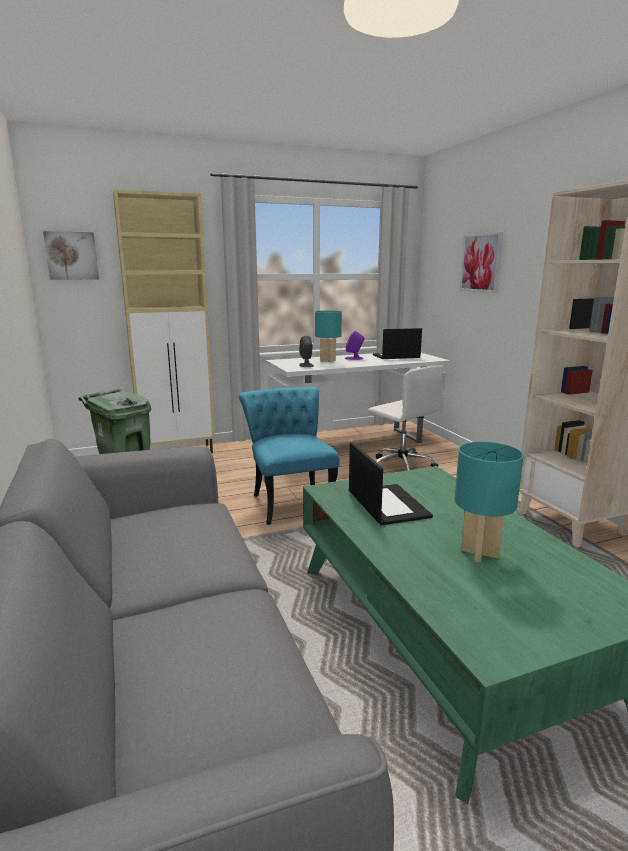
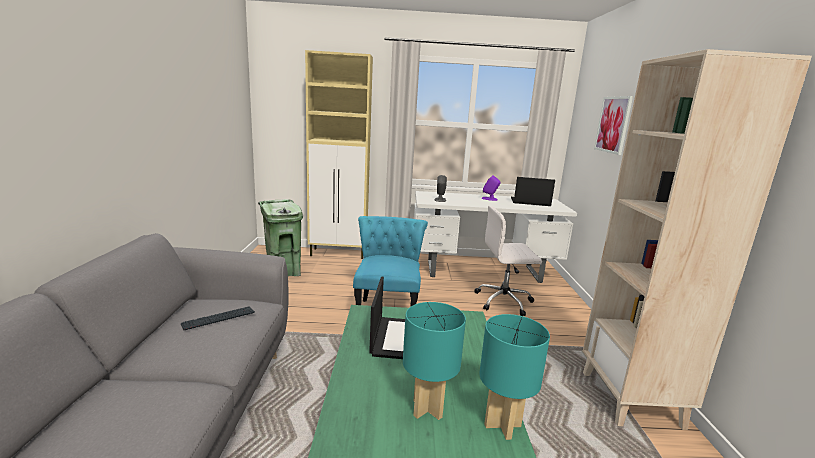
camera: 20 degrees right, 0 degrees up
(72, 256) = (279, 98): picture -> none
(178, 528) = (219, 319): none -> keyboard
(327, 361) = (463, 198): turquoise table lamp -> turquoise table lamp (502, 425)
(401, 466) = (504, 301): white office chair -> white office chair turned 105 degrees clockwise

